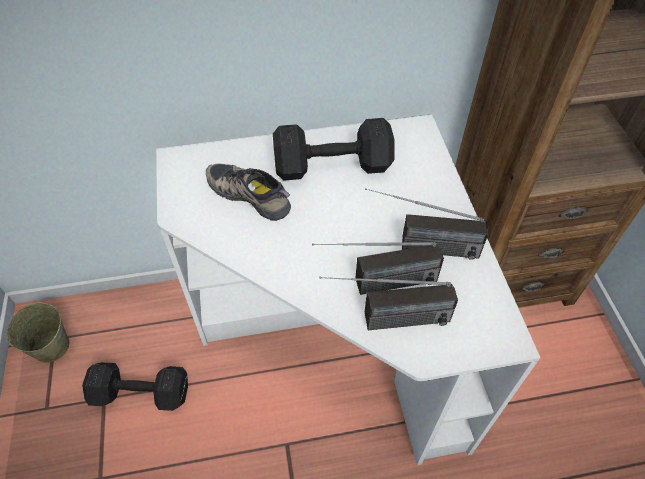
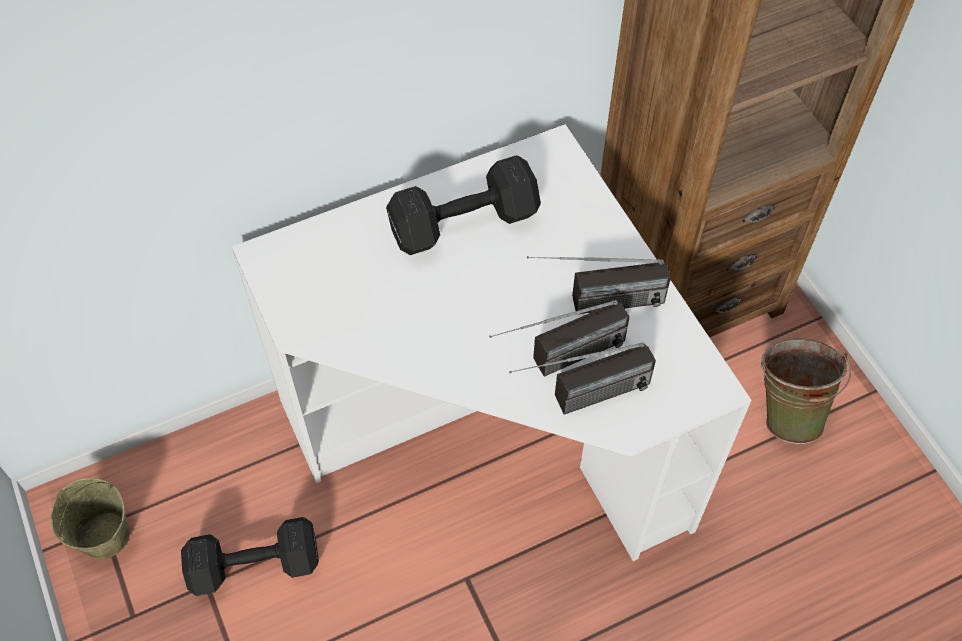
camera: 15 degrees left, 5 degrees up
(251, 194) = (376, 282): shoe -> none
(564, 377) = (787, 410): none -> green bucket

